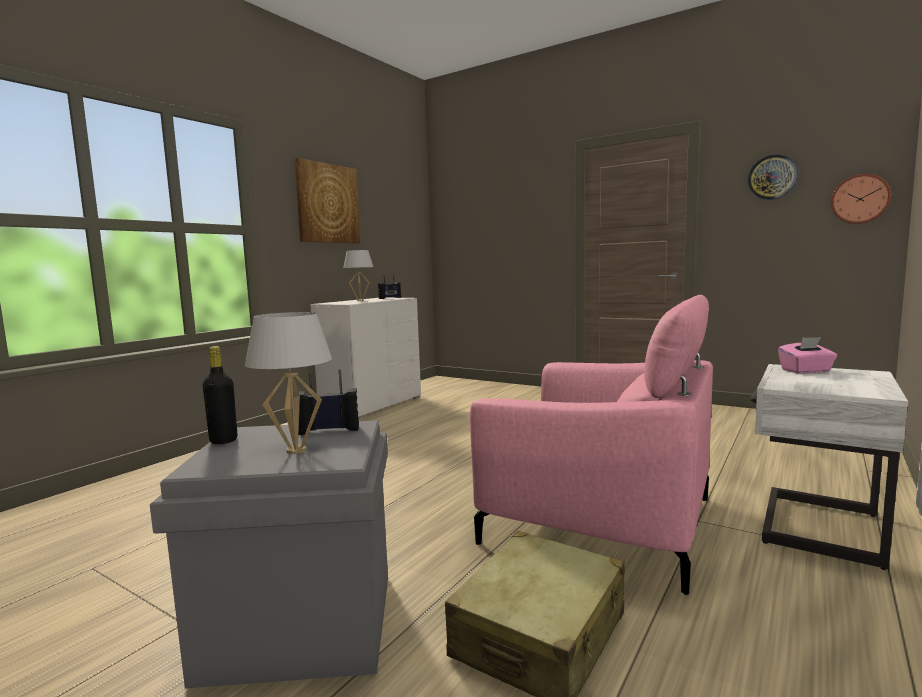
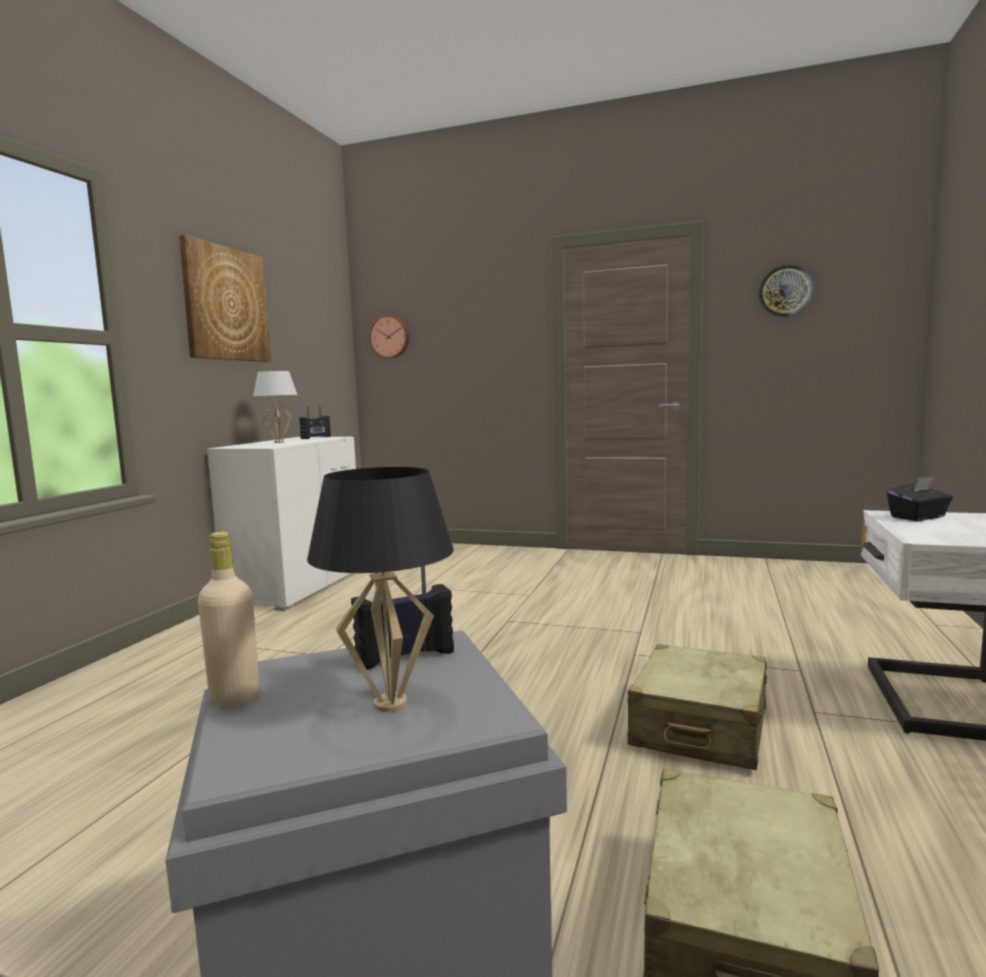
camera: 15 degrees left, 0 degrees up
(223, 440) = (235, 696): black bottle -> beige bottle
(295, 450) = (389, 704): white table lamp -> black table lamp
(598, 520) = (699, 727): pink armchair -> beige suitcase
(806, 371) = (918, 517): pink tissue box -> black tissue box
(859, 199) = (878, 319): wall clock -> wall clock (389, 337)

